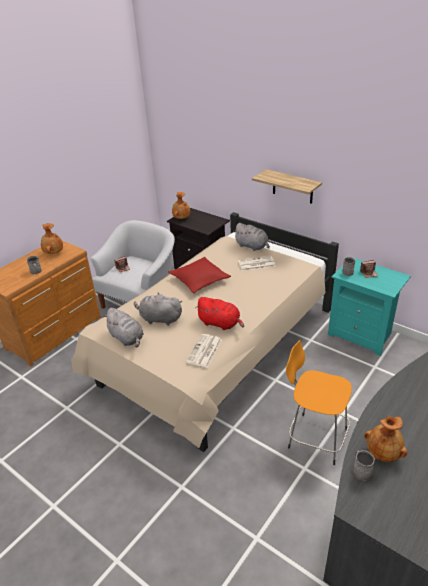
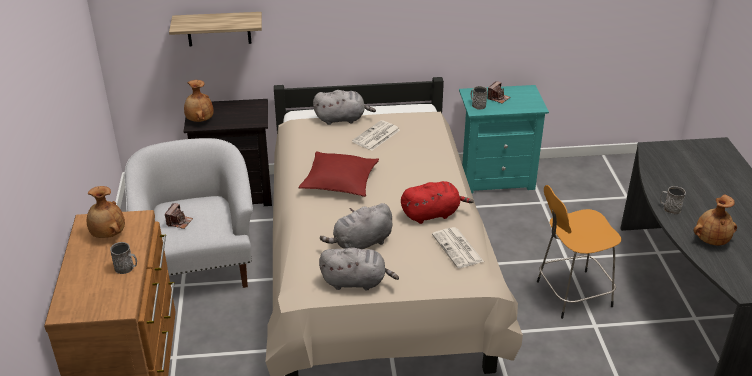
camera: 45 degrees left, 0 degrees up
(292, 187) = (368, 23): shelf -> shelf (218, 29)
(360, 470) = (714, 262): grey mug -> grey mug (669, 208)

